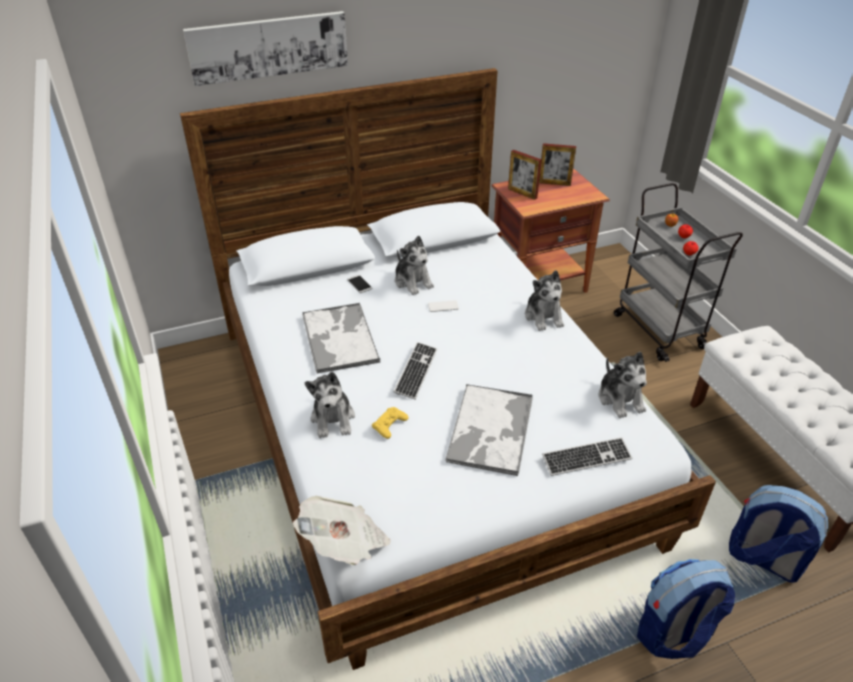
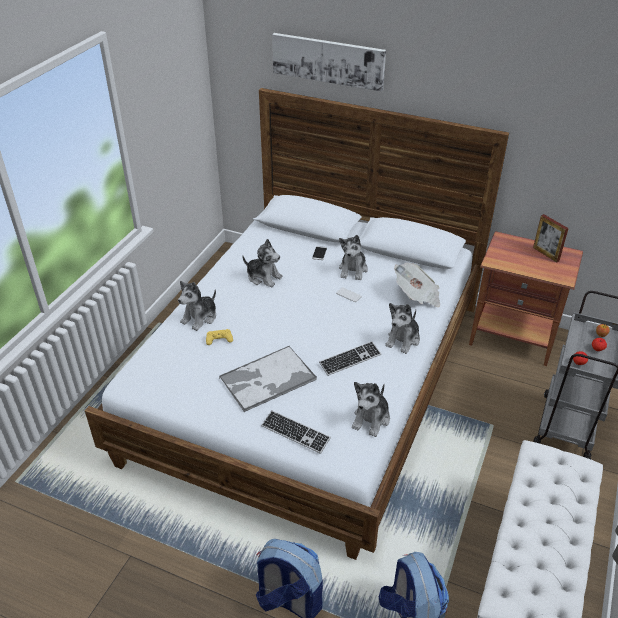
camera: 45 degrees right, 0 degrees up
(339, 337) = (263, 277): tray -> plush toy
(345, 543) = (121, 379): newspaper -> newspaper (417, 296)
(416, 371) = (275, 321): keyboard -> keyboard (350, 359)
(522, 193) = (507, 249): picture frame -> none

